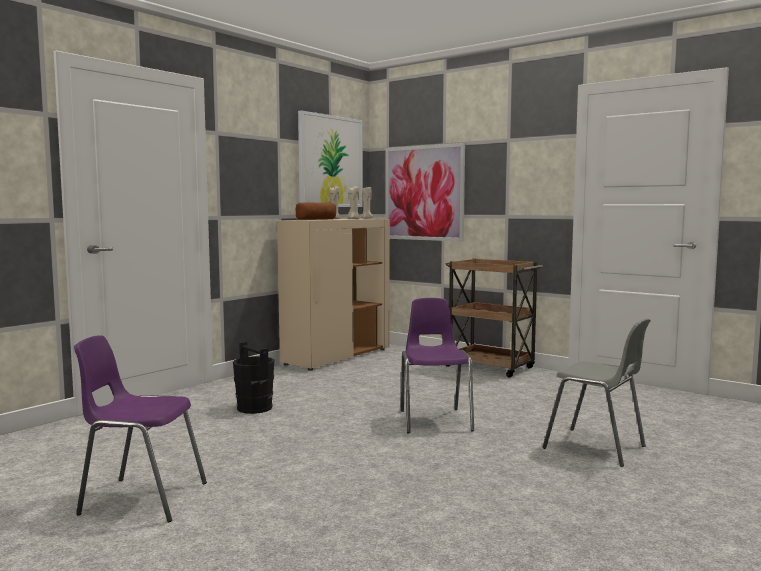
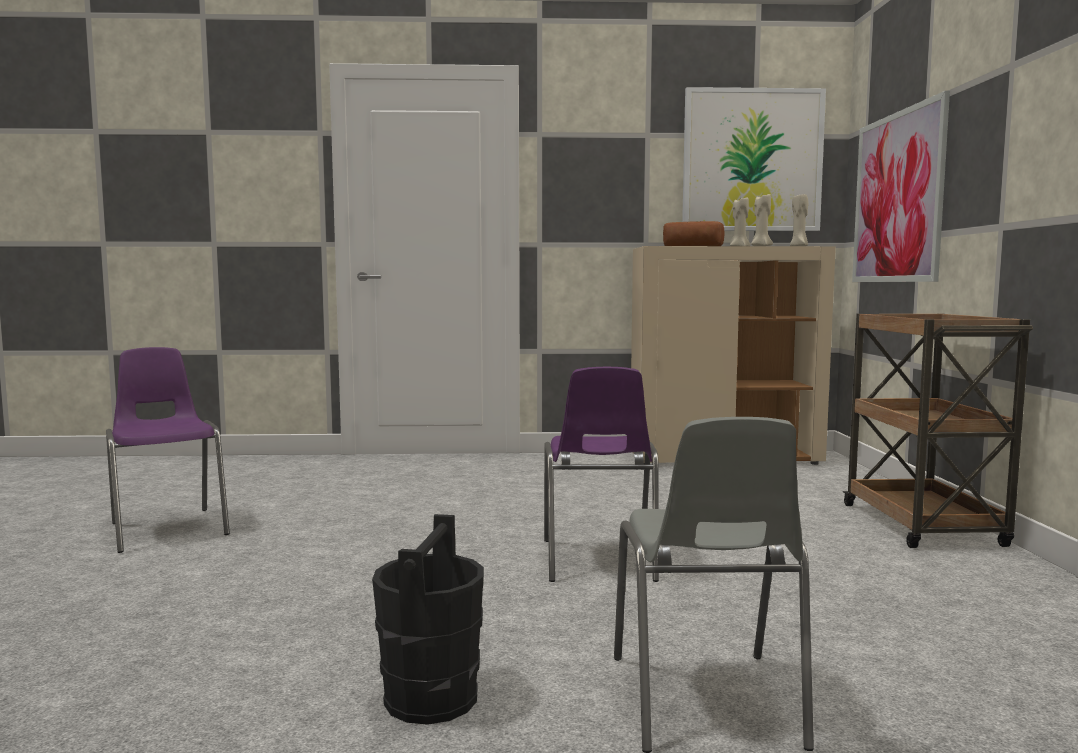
camera: 50 degrees right, 0 degrees up
(254, 408) = (470, 486): black bucket -> black bucket (431, 697)
(434, 420) = (598, 561): purple chair -> purple chair turned 135 degrees clockwise

